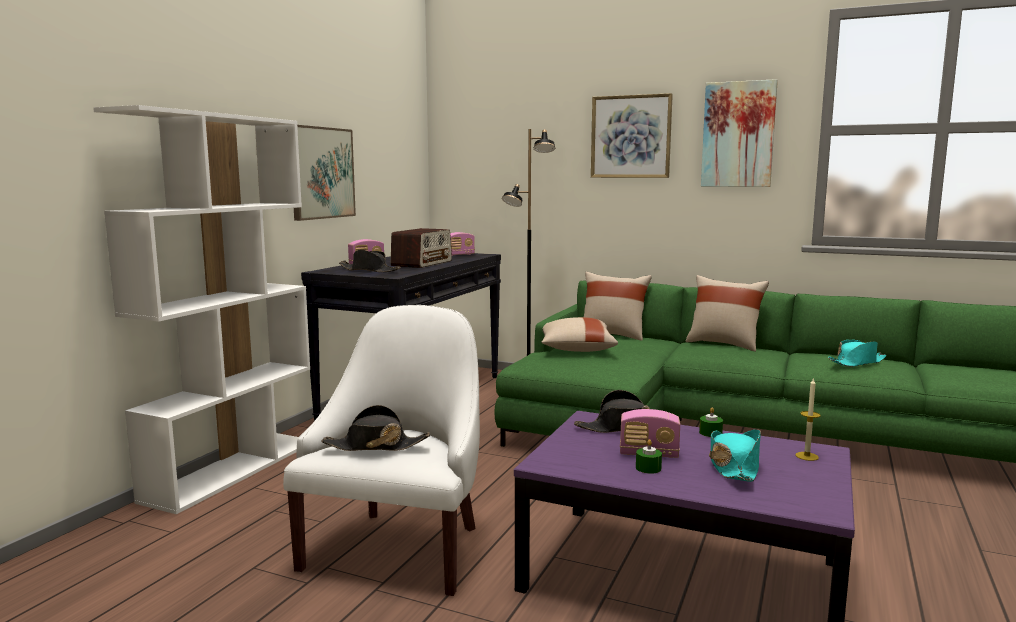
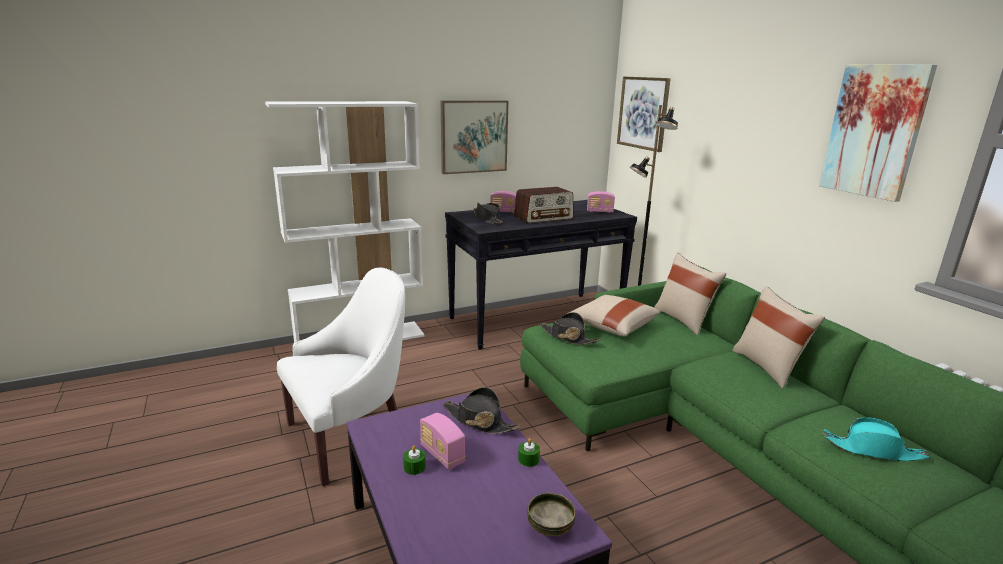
camera: 40 degrees right, 10 degrees up
(375, 446) = (319, 366): black hat -> black hat (567, 337)
(631, 137) = (764, 119): picture -> picture (643, 113)
(734, 466) = (472, 501): turquoise hat -> none
(807, 456) = (550, 527): candle -> bowl

